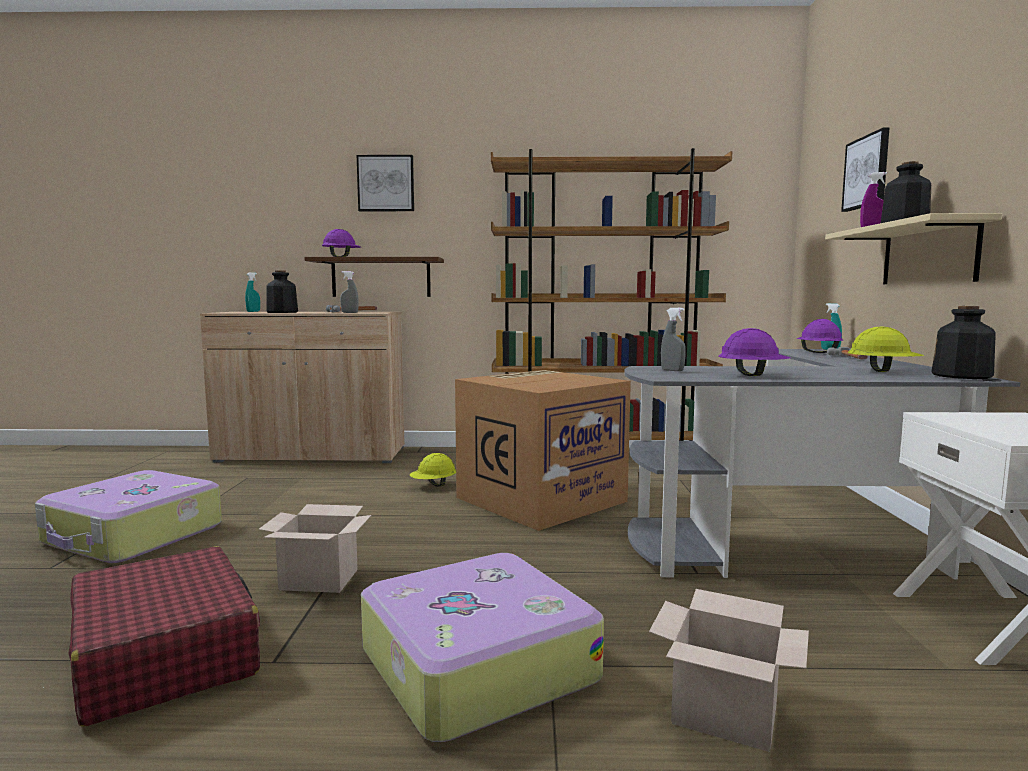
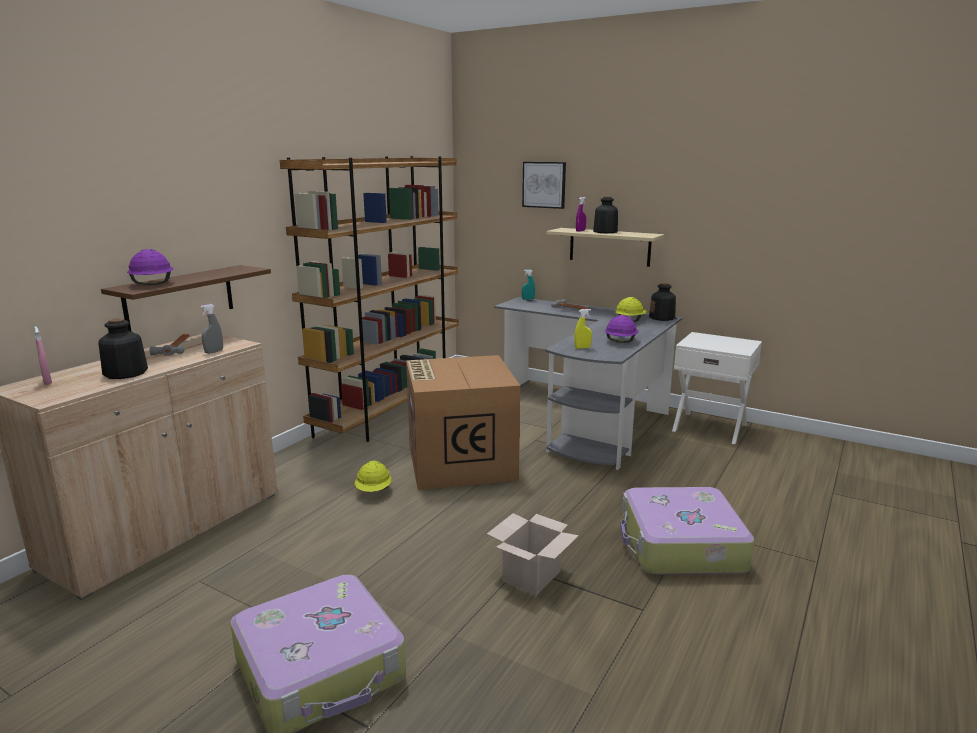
camera: 60 degrees left, 10 degrees up
(165, 653) = (607, 653): red suitcase -> none
(253, 311) = (47, 382): turquoise spray bottle -> pink spray bottle
(386, 183) = (172, 183): picture -> none
(672, 370) = (582, 348): grey spray bottle -> yellow spray bottle
(721, 715) = (747, 503): cardboard box -> none
(818, 352) = (534, 304): purple hard hat -> none

